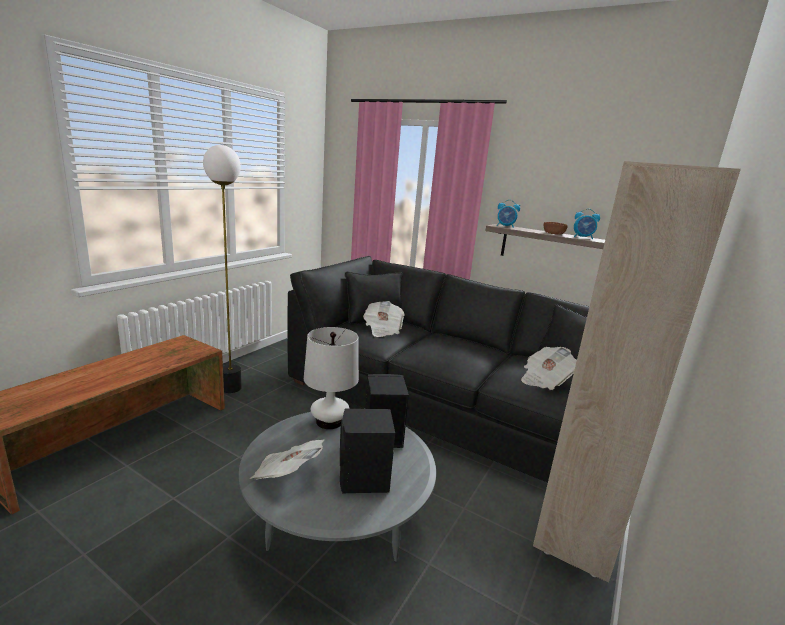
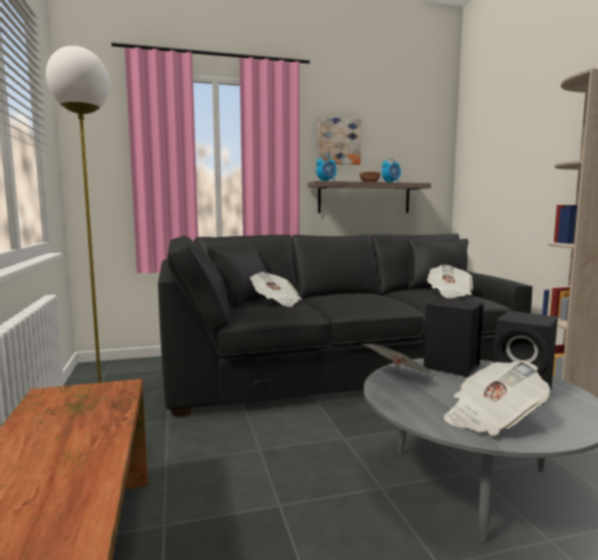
camera: 45 degrees left, 10 degrees down
(329, 421) = (399, 378): white table lamp -> newspaper
(535, 184) = (338, 141): none -> picture

